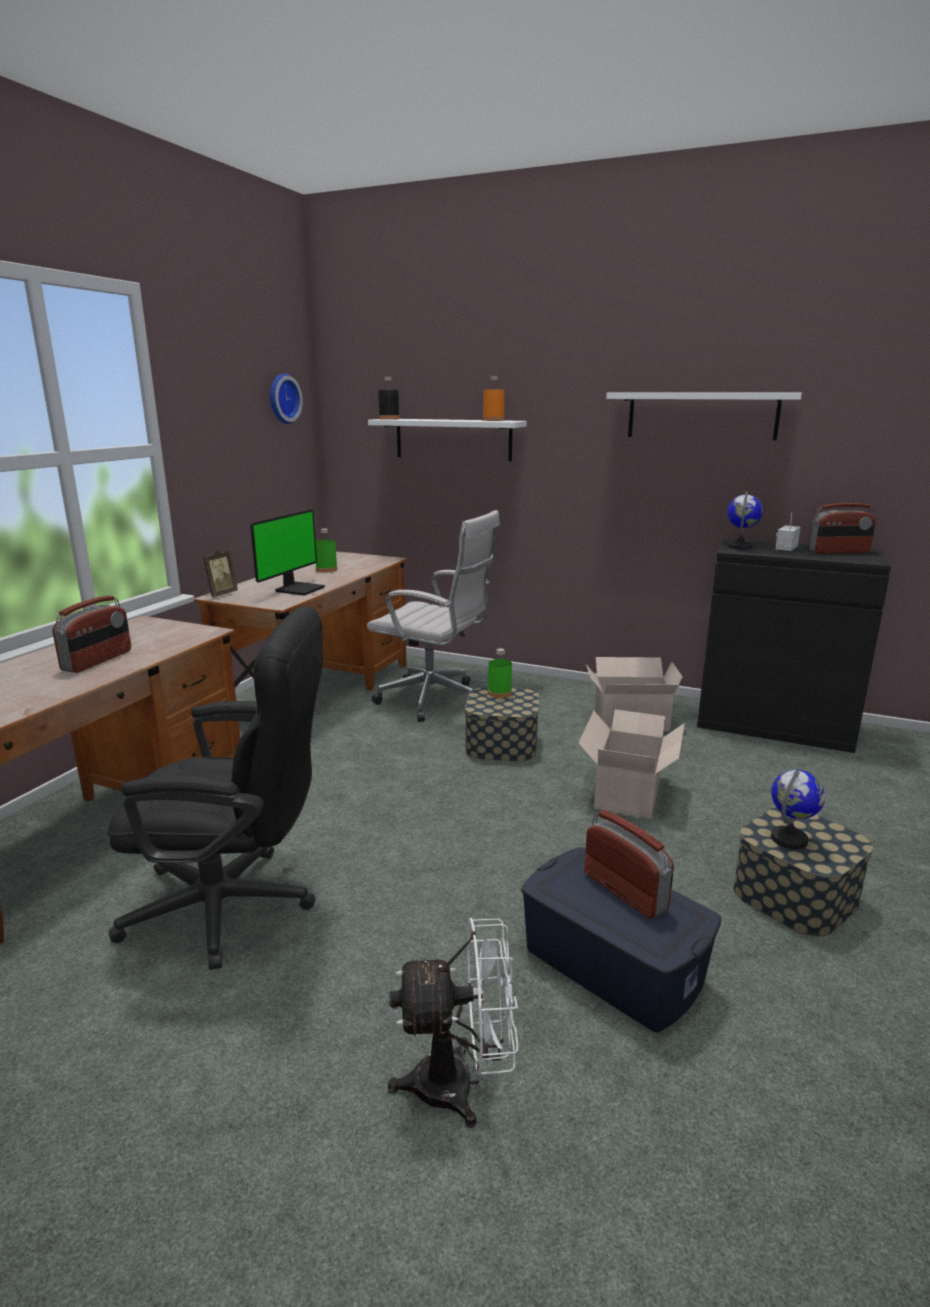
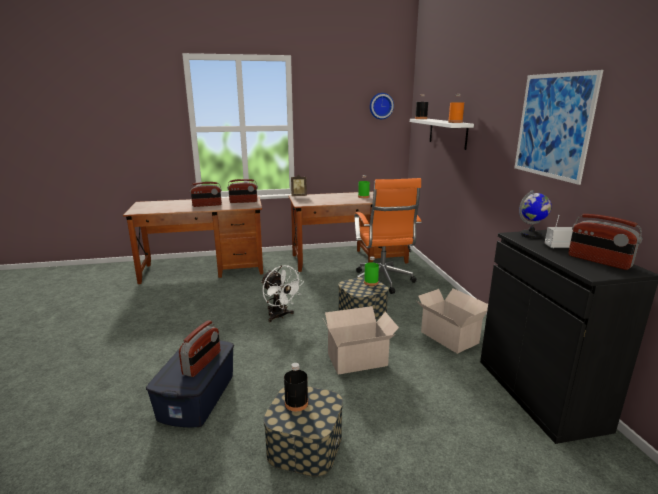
camera: 55 degrees right, 0 degrees up
(153, 631) = (243, 202): none -> radio
(237, 906) = (181, 306): black office chair -> none
(298, 589) = (326, 201): monitor -> none
(435, 700) = (383, 282): white office chair -> orange office chair
(460, 1084) = (108, 381): white fan -> white fan (280, 316)
(702, 415) = (553, 126): white shelf -> picture
(789, 839) = (296, 403): globe -> black bottle

